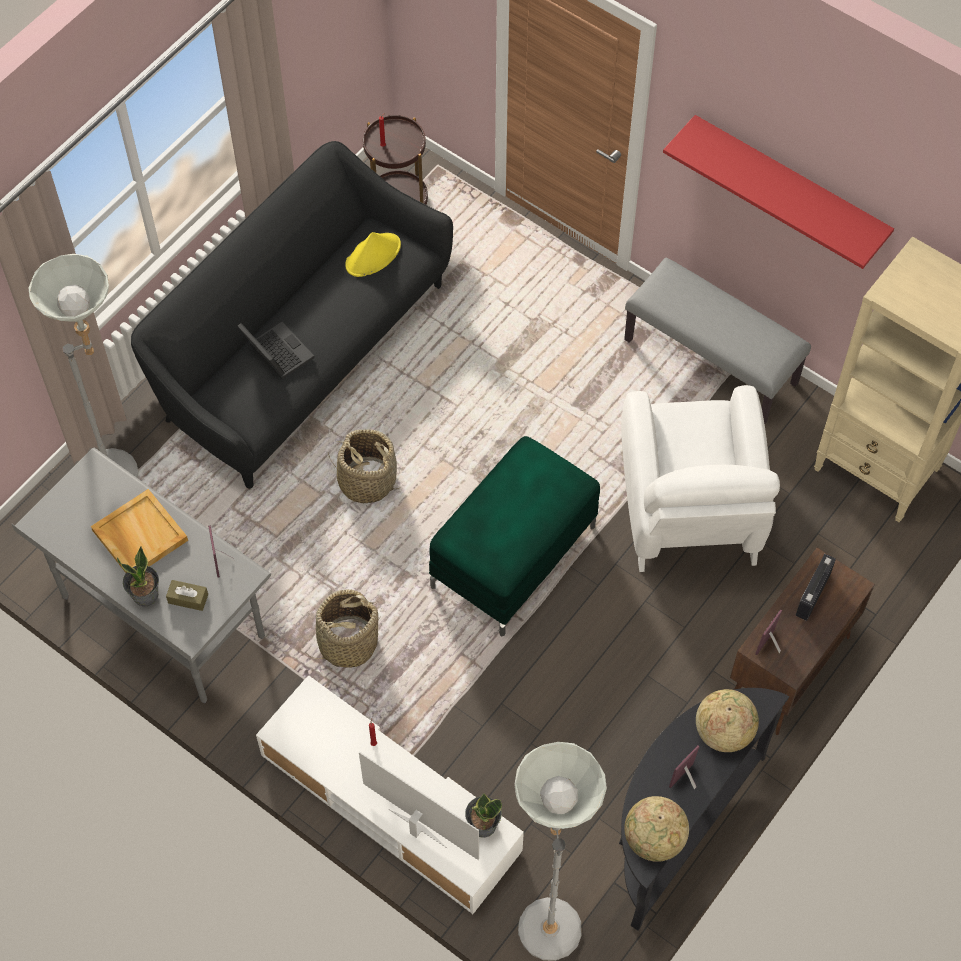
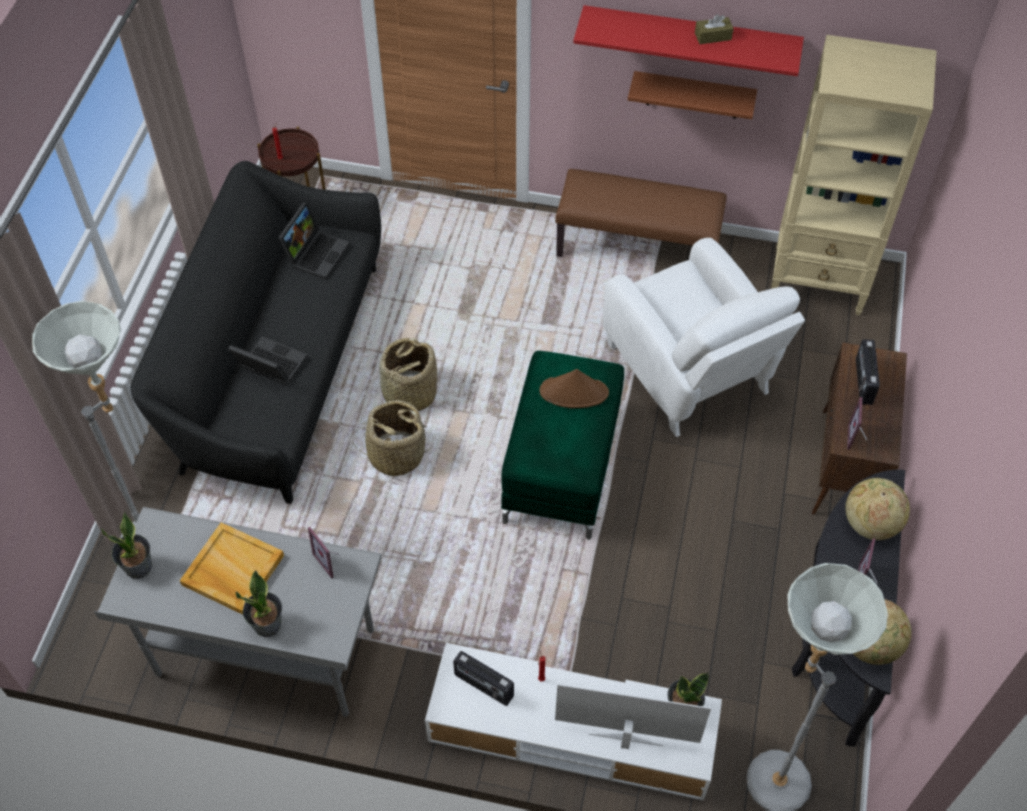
camera: 25 degrees left, 5 degrees down
(65, 500) = (139, 567): none -> potted plant
(188, 598) = (312, 610): brown tissue box -> brown tissue box (713, 36)
(320, 728) = (483, 686): none -> radio
(347, 642) = (453, 603): basket -> basket (409, 393)
(373, 255) = (316, 252): yellow hat -> laptop
(536, 491) = (574, 392): none -> brown hat
(712, 361) = (637, 247): grey bench -> brown bench
(788, 238) = (693, 95): none -> brown shelf

